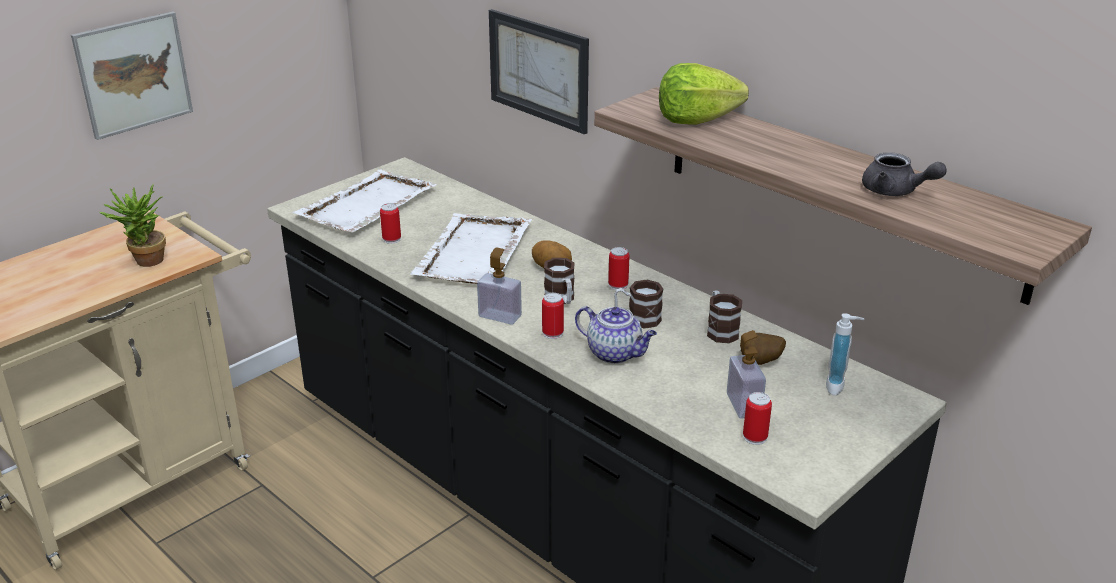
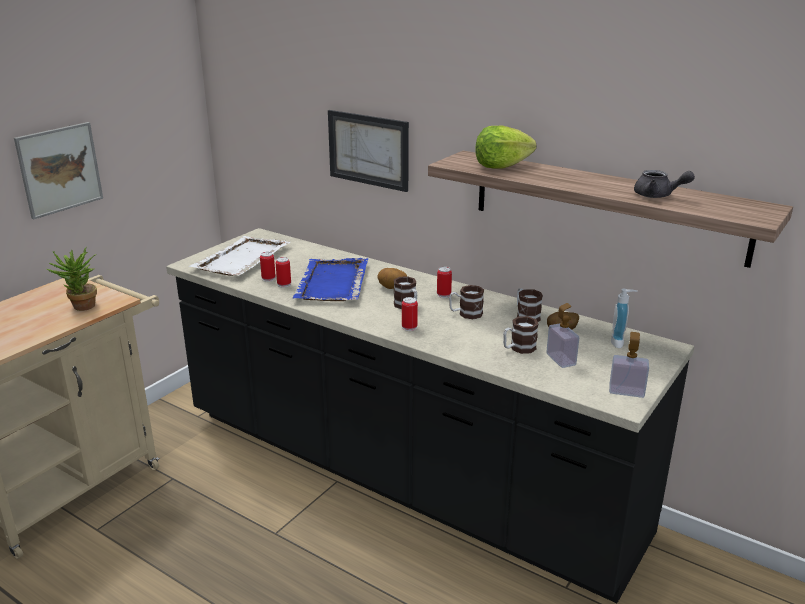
camera: 10 degrees left, 5 degrees down
(473, 253) = (332, 283): white tray -> blue tray
(500, 316) = (367, 320): soap dispenser -> soap dispenser (626, 391)
(615, 354) = (459, 336): teapot -> none
(690, 381) = (518, 348): none -> mug
(755, 437) = (577, 378): can -> can (284, 284)

